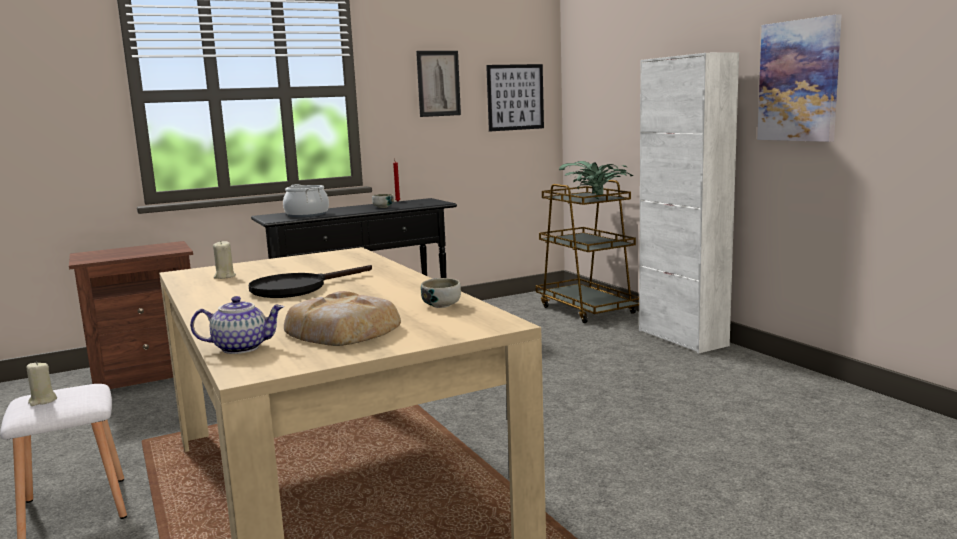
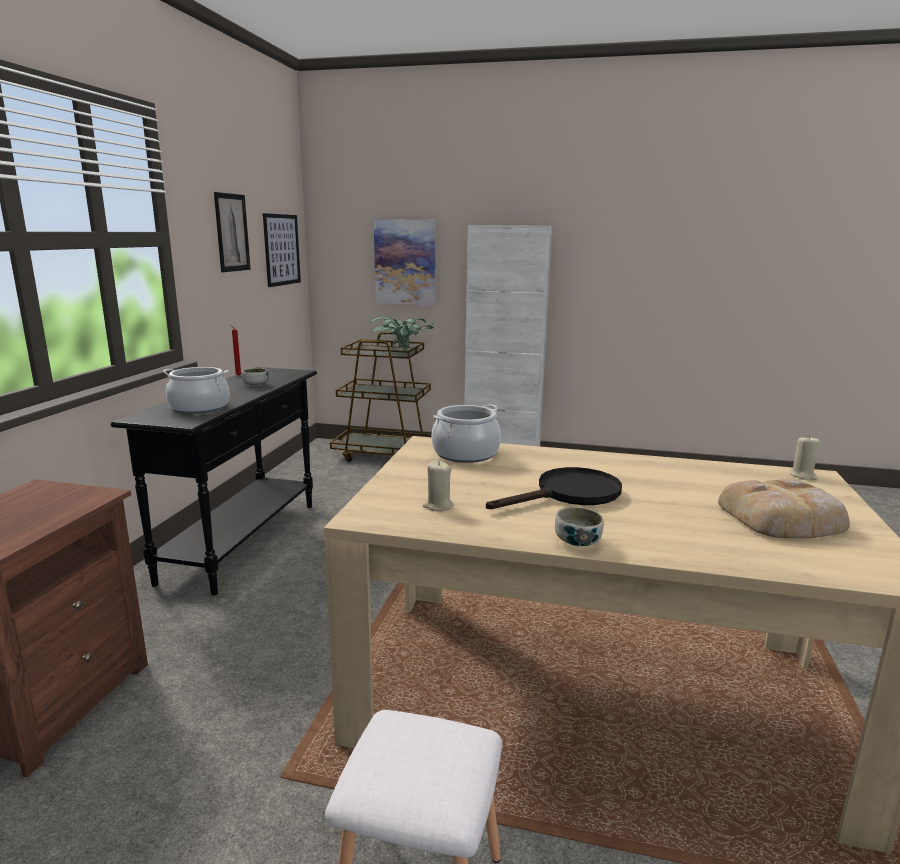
camera: 50 degrees left, 5 degrees up
(42, 401) = (419, 773): beige candle -> beige candle (802, 475)
(242, 348) = (807, 564): teapot -> none
(297, 288) = (569, 494): black frying pan -> black frying pan turned 120 degrees counterclockwise
(343, 260) = (465, 454): none -> cooking pot
(441, 305) = (730, 474): bowl -> bowl (577, 541)
(799, 81) = (604, 252): picture -> picture (405, 262)

